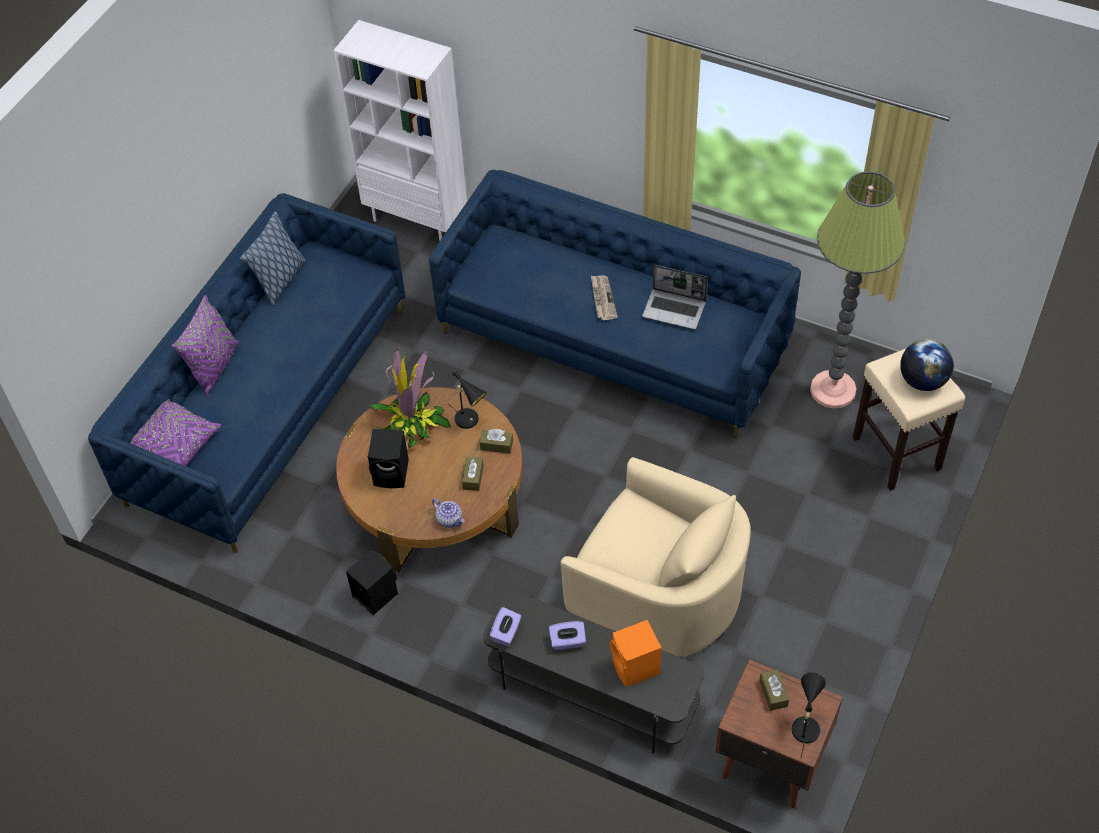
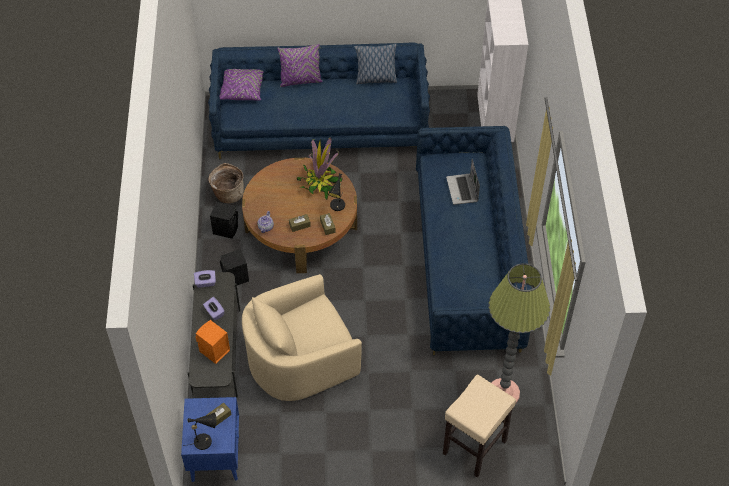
camera: 60 degrees right, 0 degrees up
(310, 566) = (228, 193): none -> basket
(392, 473) = (281, 189): black speaker -> black speaker (236, 278)
(602, 298) = (459, 228): newspaper -> none
(659, 590) = (300, 359): beige armchair -> beige armchair turned 60 degrees clockwise
(675, 309) = (474, 267): laptop -> laptop (462, 190)
(769, 760) = (216, 457): brown nightstand -> blue nightstand
(922, 381) = (481, 409): globe -> none

